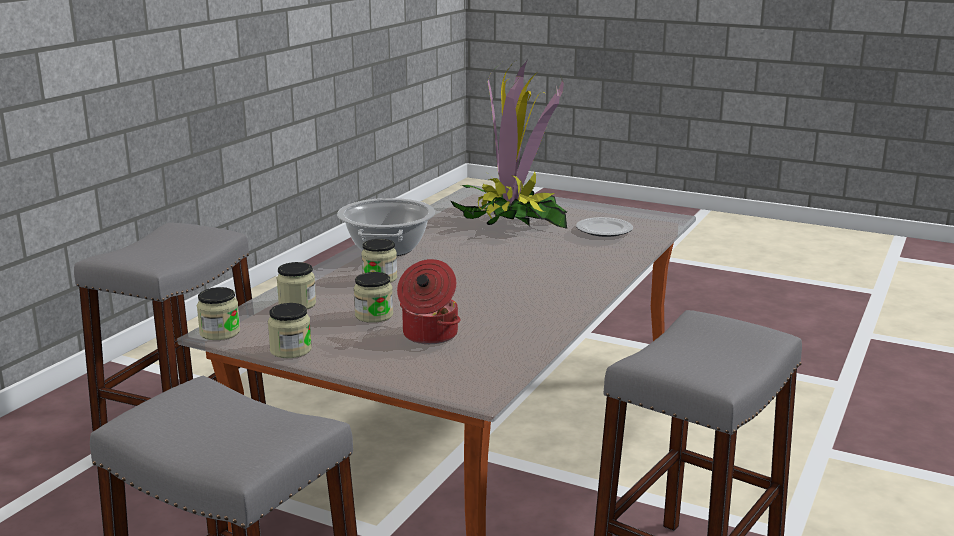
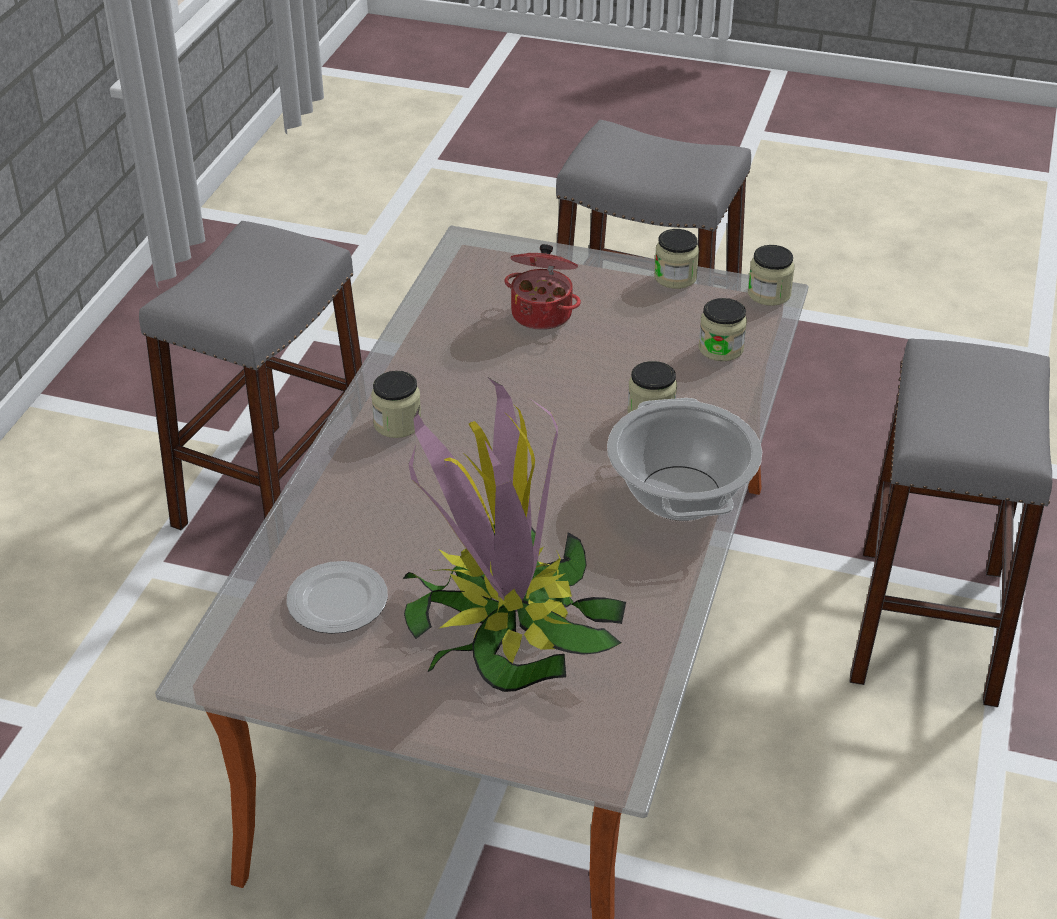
camera: 170 degrees right, 20 degrees up
(374, 315) = (619, 338): jar -> jar (397, 423)

